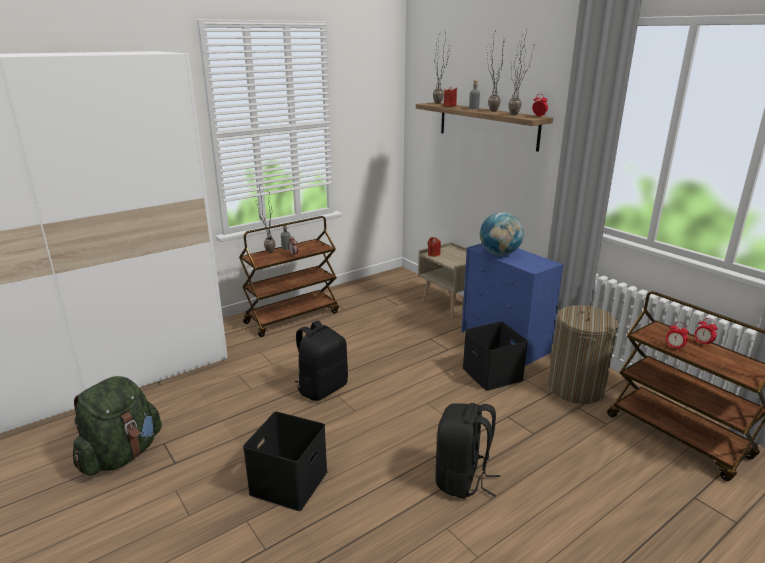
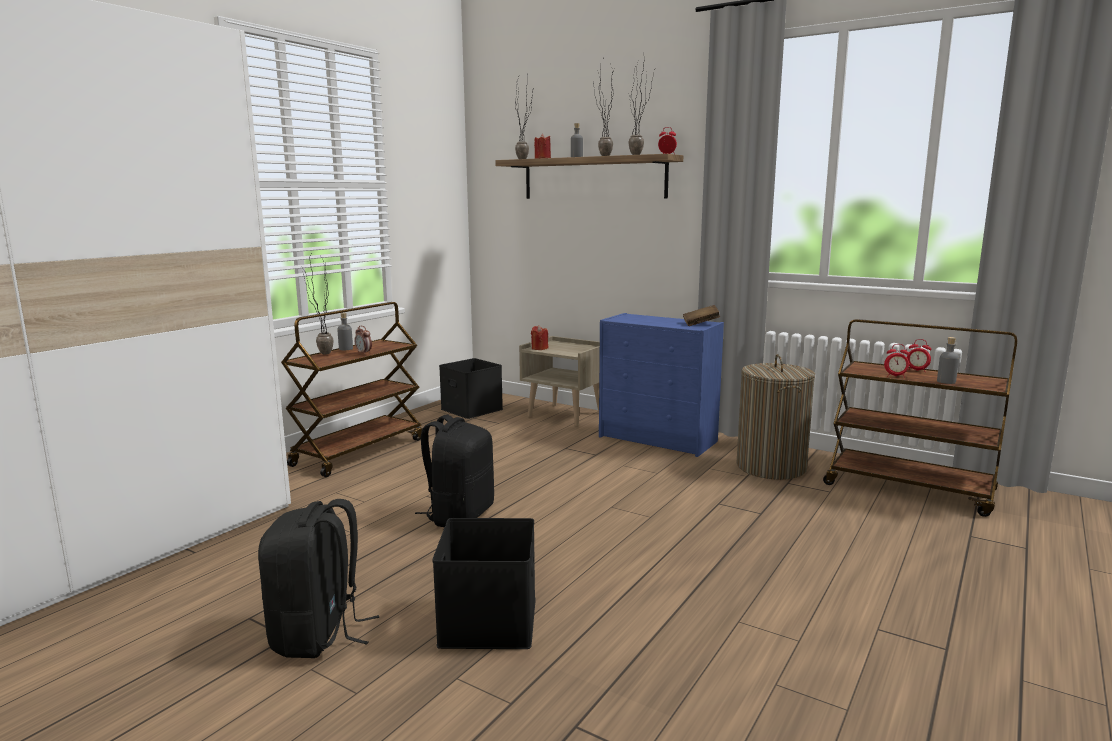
camera: 20 degrees left, 10 degrees down
(122, 455) = (182, 646): green backpack -> none
(462, 479) = (717, 571): black backpack -> black backpack (318, 634)
(493, 374) = (669, 469): black storage box -> black storage box (473, 409)
(499, 254) = (644, 321): globe -> none
(541, 264) = (700, 324): none -> brown book
(713, 364) = (946, 381): none -> grey bottle

